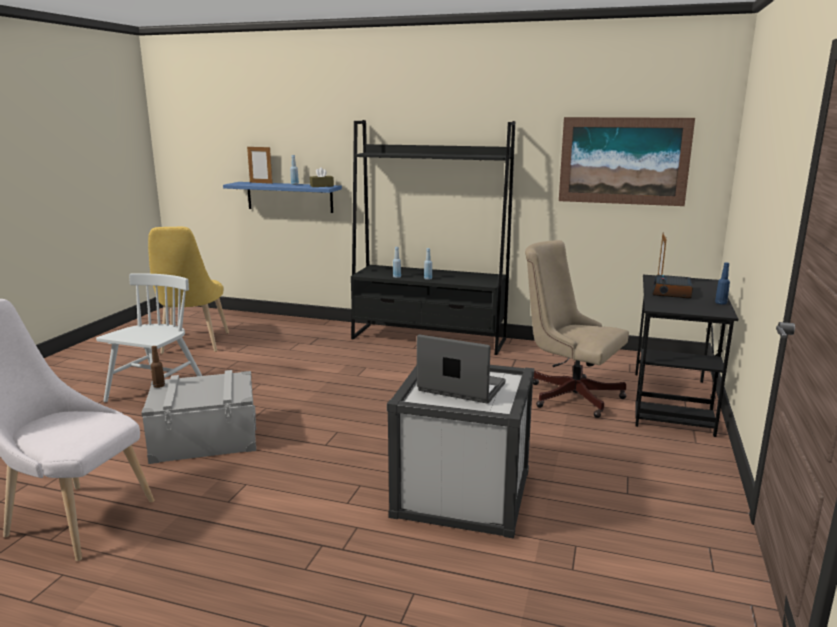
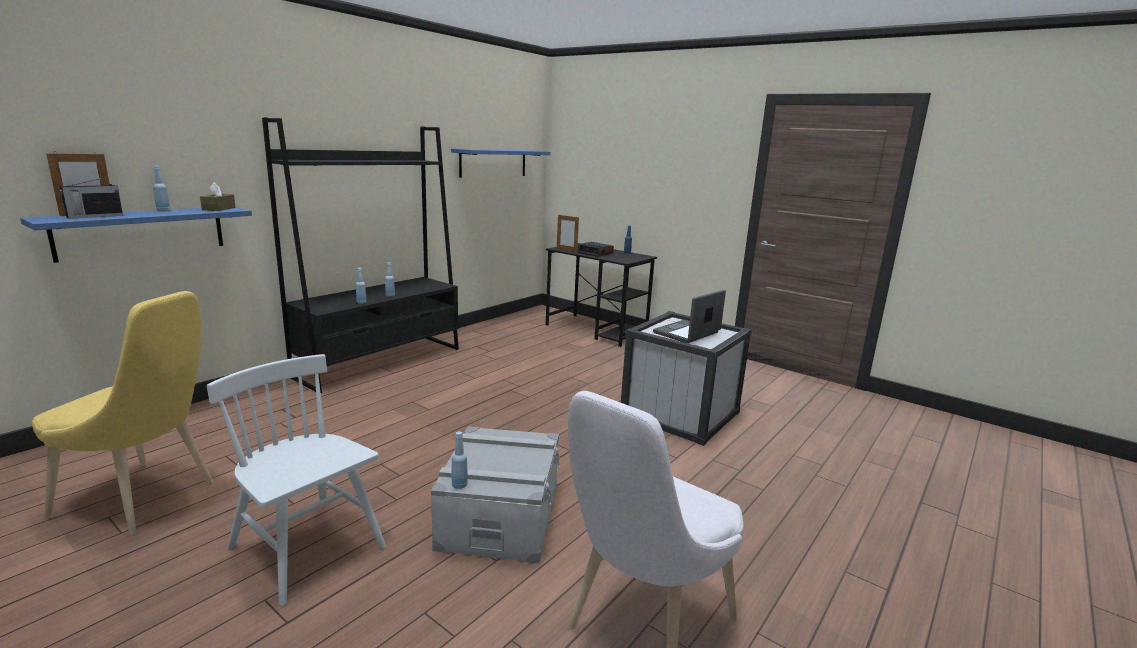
camera: 70 degrees left, 0 degrees up
(159, 386) = (459, 485): brown bottle -> blue bottle
(256, 184) = (94, 216): none -> radio
(568, 394) = (558, 349): beige office chair -> none
(623, 161) = (493, 163): picture -> blue shelf

